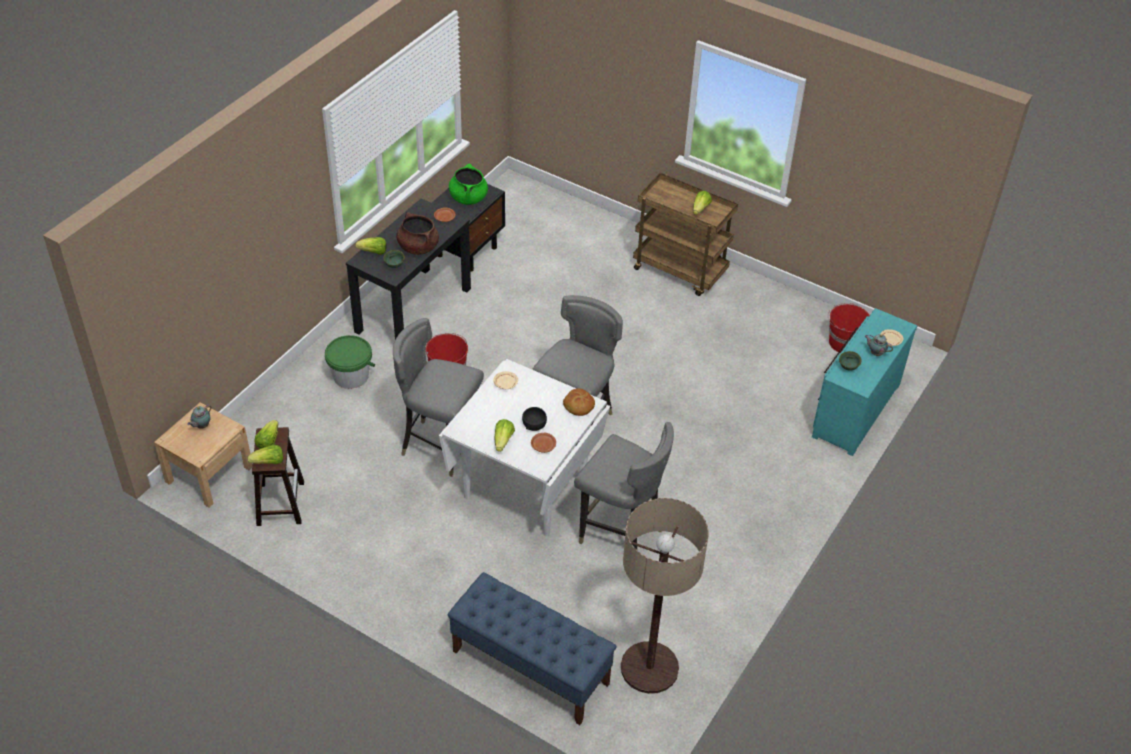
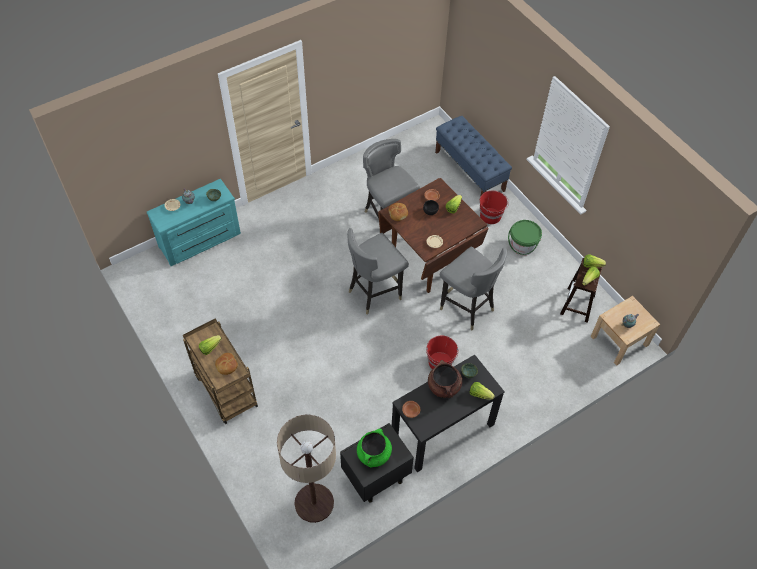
camera: 155 degrees left, 10 degrees up
(351, 376) = (508, 385): green bucket -> green bucket (522, 246)
(524, 491) = (429, 260): white dining table -> brown dining table
(649, 668) = (412, 152): floor lamp -> floor lamp (314, 503)
(669, 200) = (226, 365): none -> bread
(843, 342) = (164, 287): red bucket -> red bucket (491, 216)

